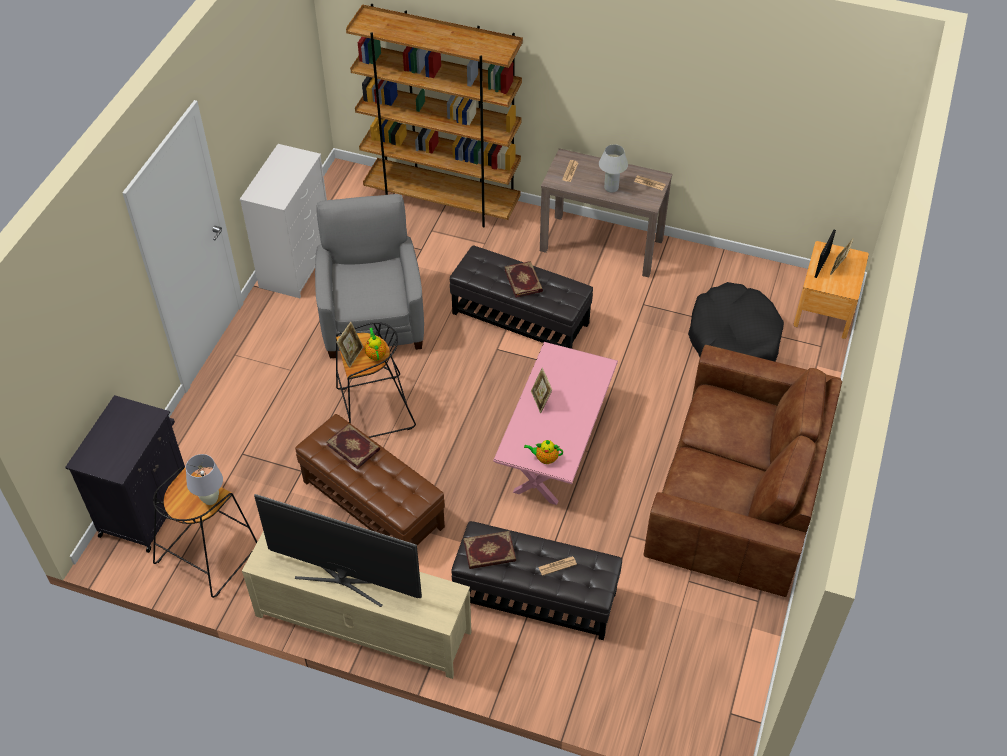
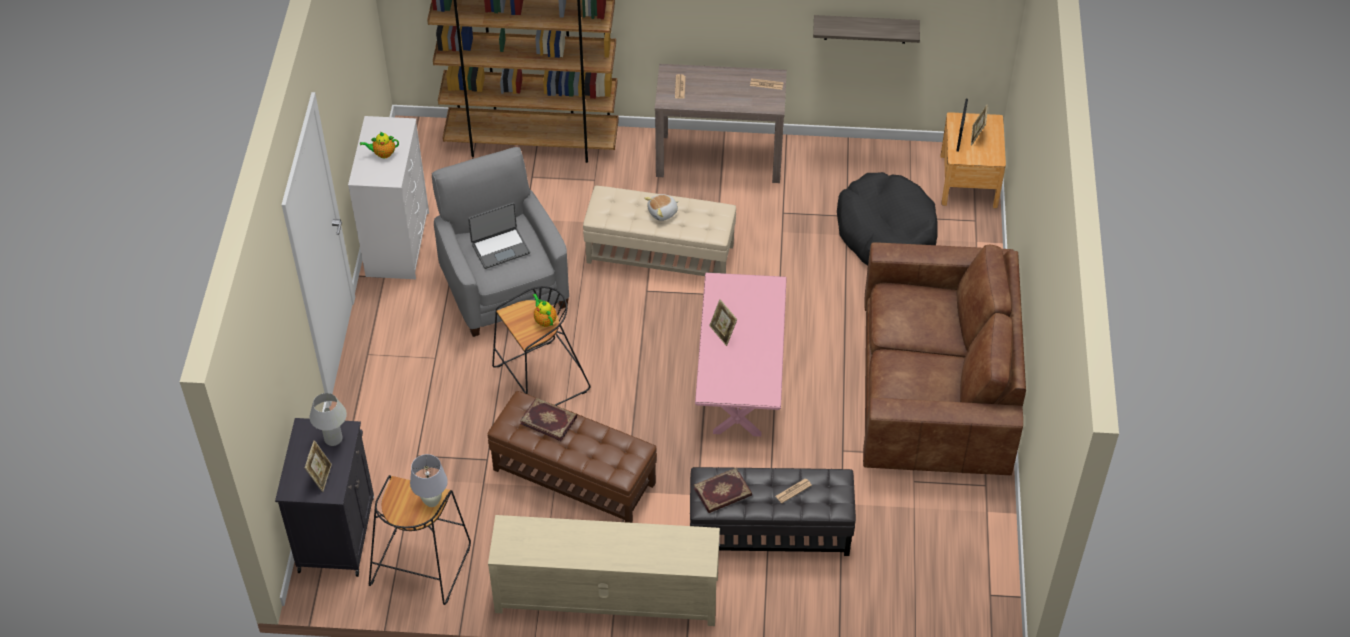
camera: 15 degrees left, 0 degrees up
(344, 579) = (594, 548): television -> none
(351, 355) = (520, 326): picture frame -> picture frame (321, 477)
(366, 283) = (500, 248): none -> laptop
(520, 318) = (660, 253): black ottoman -> beige ottoman
(524, 280) = (663, 212): book -> plush toy
(545, 458) = (746, 390): teapot -> teapot (383, 154)
(611, 188) = (728, 97): white table lamp -> white table lamp (333, 439)
(749, 146) = (865, 29): none -> shelf

